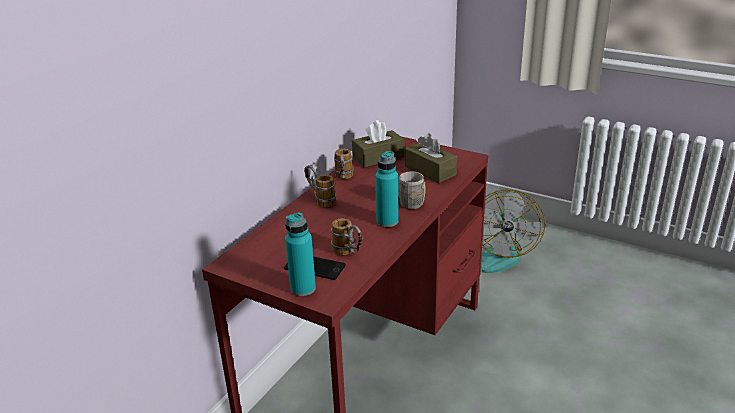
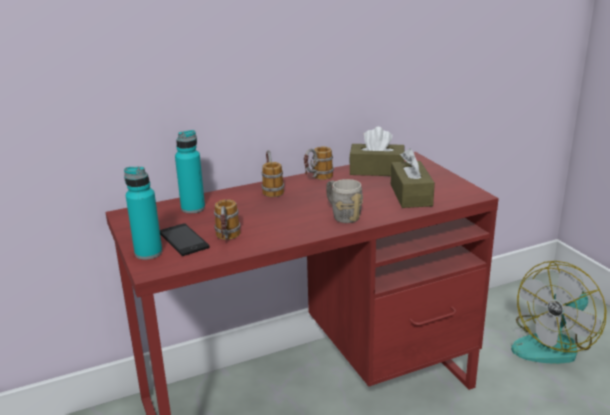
camera: 35 degrees right, 5 degrees down
(387, 221) = (301, 225): turquoise bottle -> turquoise bottle (193, 208)

